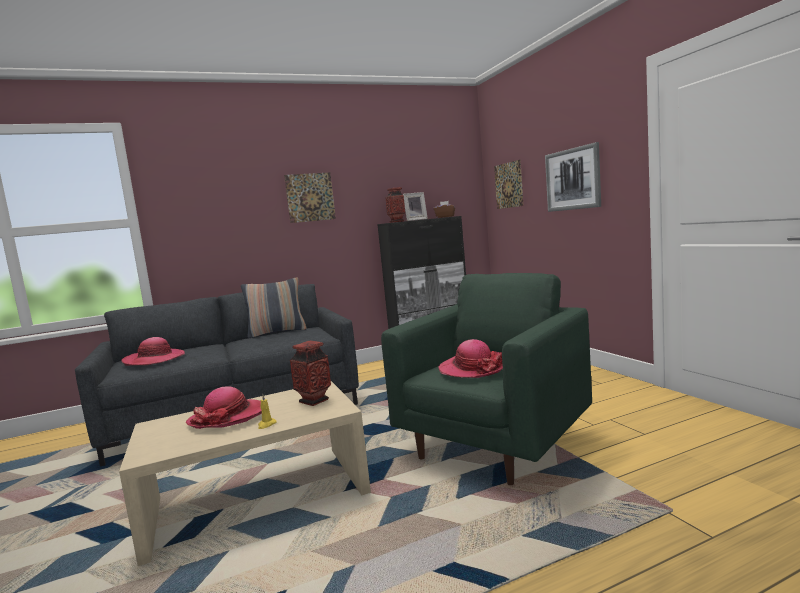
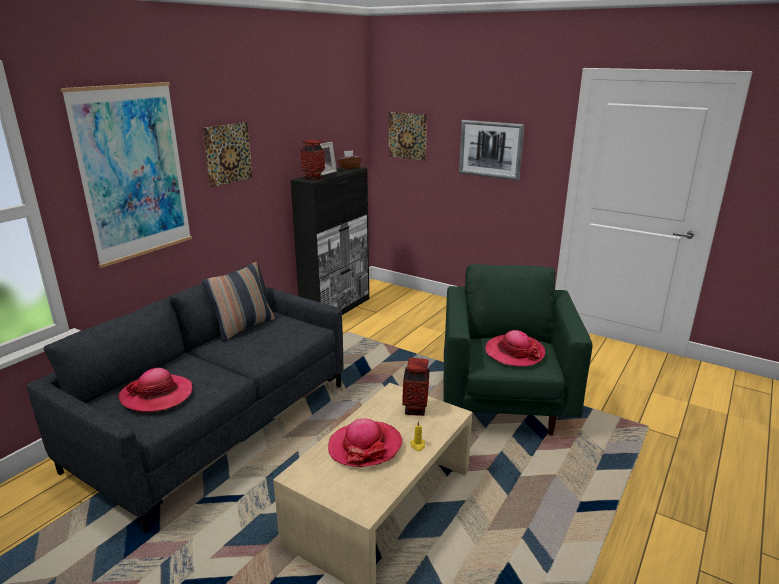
camera: 35 degrees left, 15 degrees up
(217, 204) = (133, 173): none -> picture

